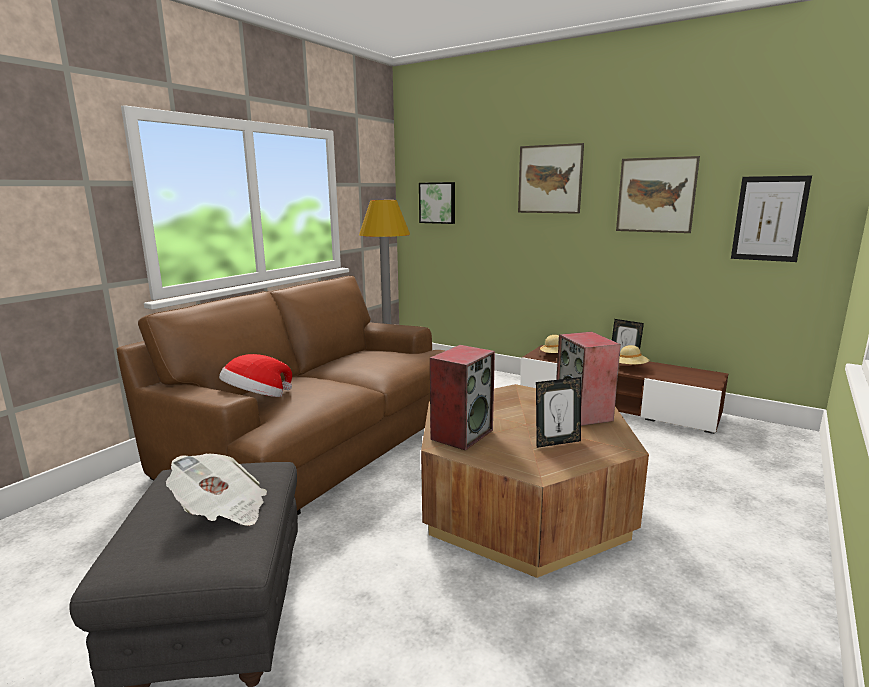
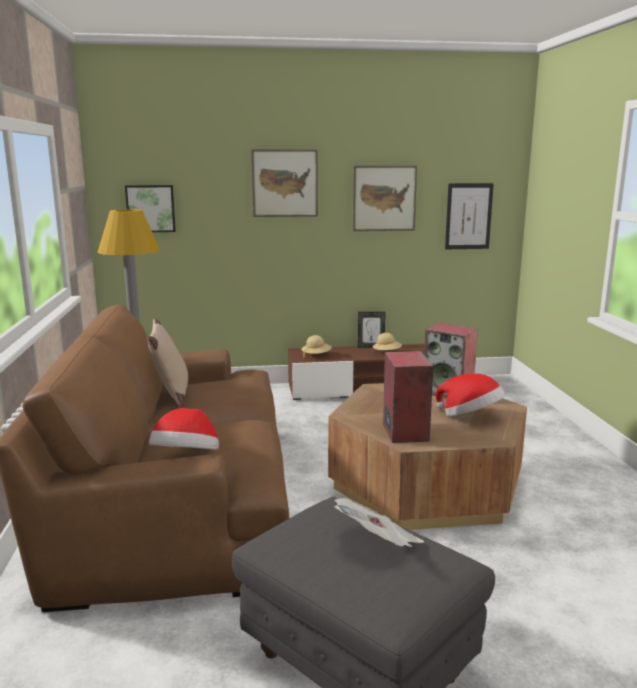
camera: 40 degrees left, 0 degrees up
(350, 354) = (171, 395): none -> beige pillow
(557, 442) = (470, 416): picture frame -> hat

